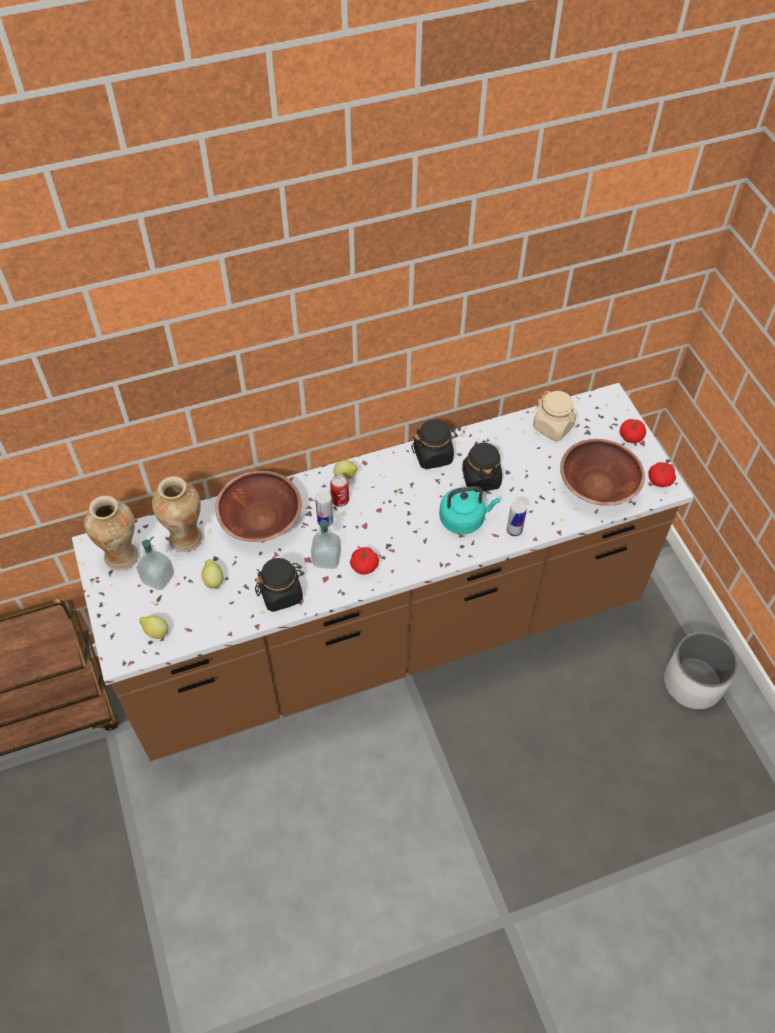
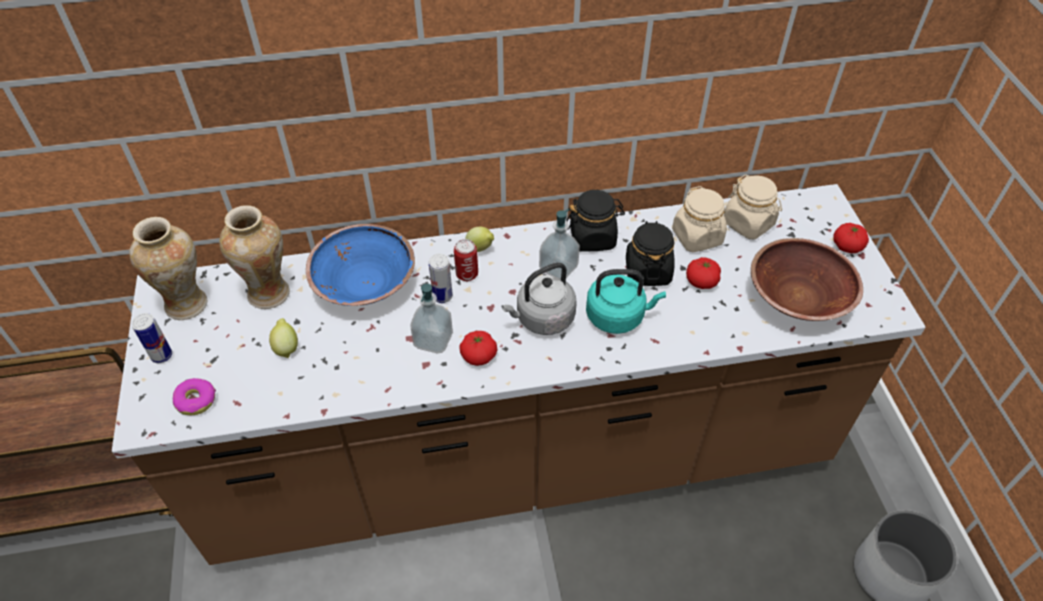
camera: 10 degrees right, 5 degrees down
(156, 632) = (196, 400): lemon -> donut
(158, 578) = (221, 335): soap dispenser -> soap dispenser (558, 268)
(261, 519) = (365, 284): brown bowl -> blue bowl
(281, 594) = (365, 375): black jar -> none
(407, 529) = (542, 319): none -> grey kettle
(514, 530) = (680, 338): can -> can (162, 355)
(515, 444) = (697, 237): none -> beige jar
(660, 480) = (881, 302): tomato -> tomato (701, 281)

